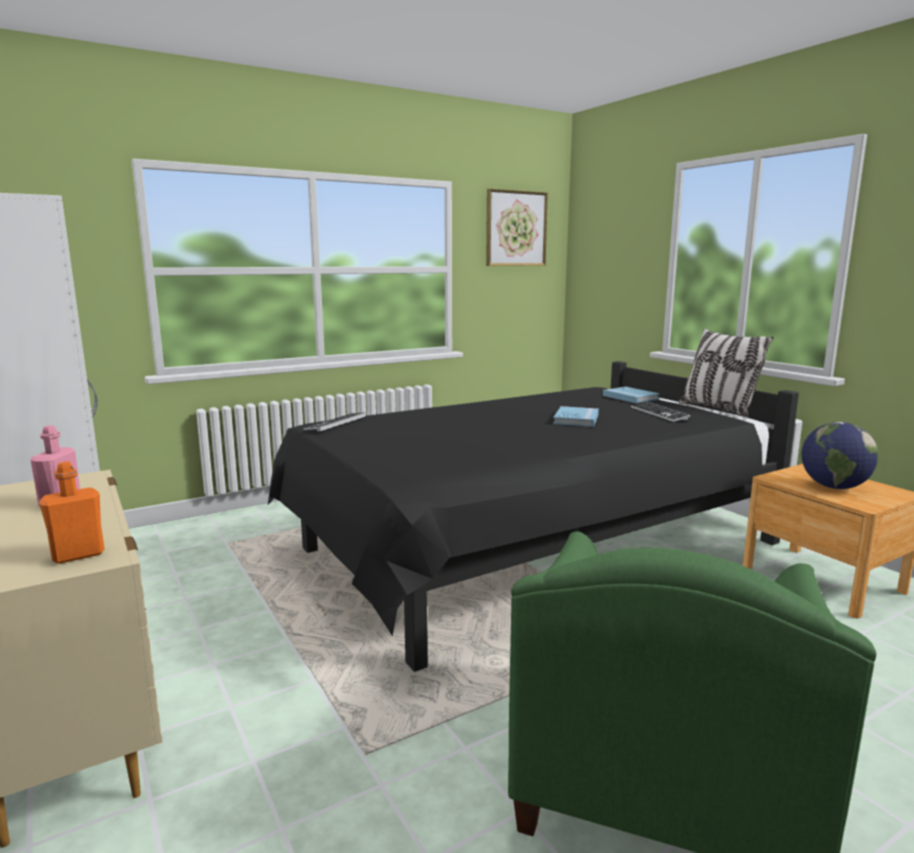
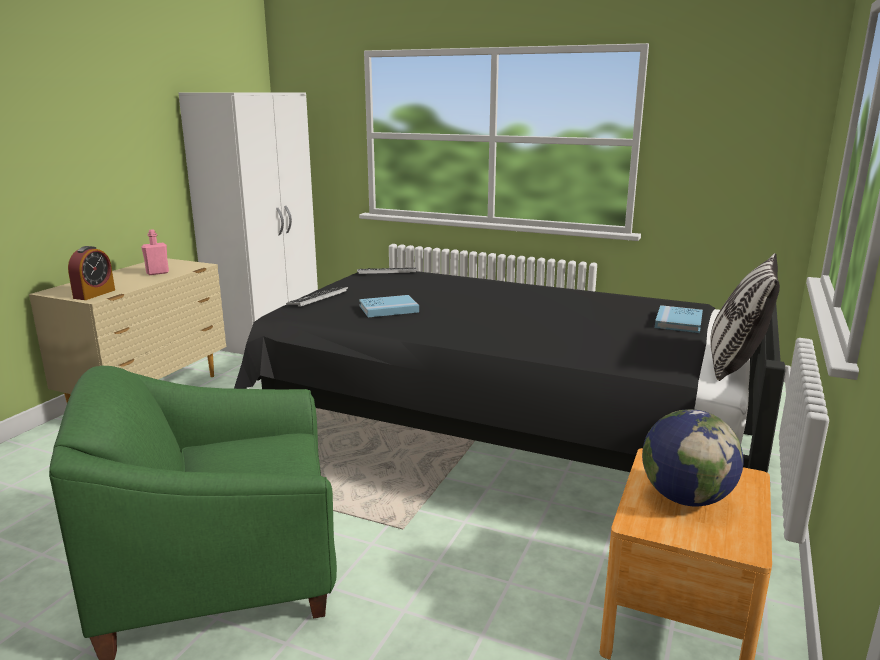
camera: 55 degrees right, 5 degrees up
(78, 555) = (94, 294): orange bottle -> alarm clock
(516, 228) = (740, 95): picture -> none
(576, 419) = (528, 320): blue book -> blue book (388, 309)
(659, 413) = (624, 342): keyboard -> keyboard (318, 297)

